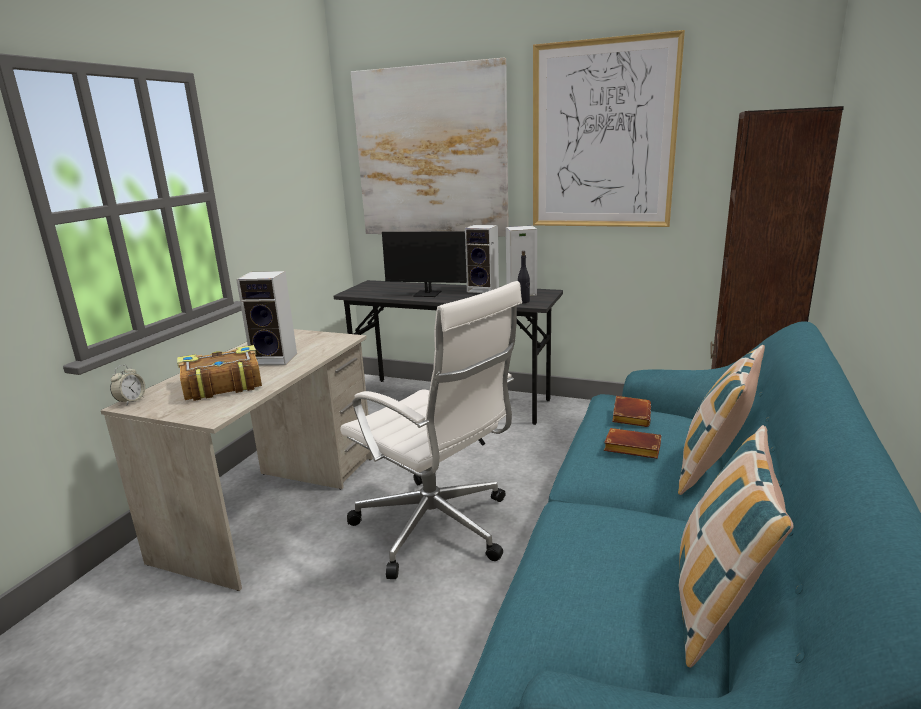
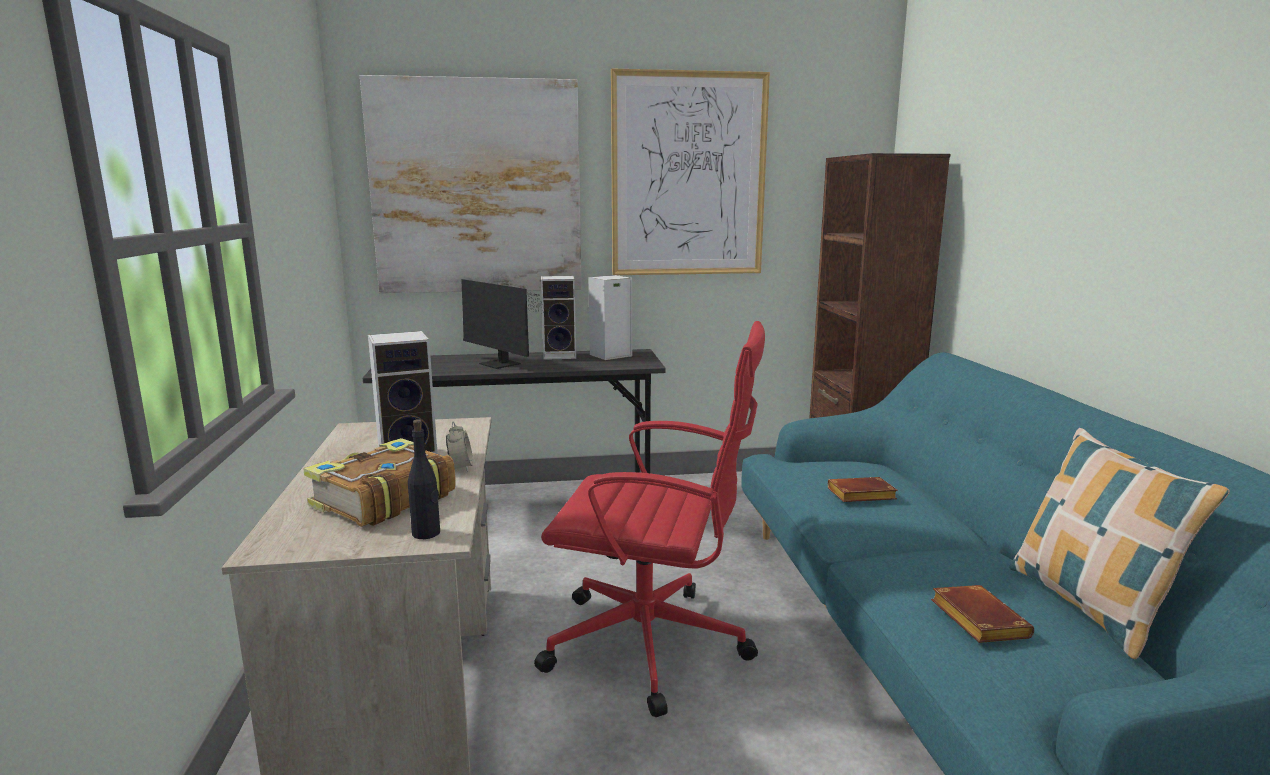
camera: 30 degrees left, 5 degrees down
(131, 401) = (260, 545): alarm clock -> alarm clock (460, 467)
(431, 294) = (502, 365): monitor -> monitor turned 60 degrees clockwise
(436, 528) = (652, 645): white office chair -> red office chair
(523, 301) = (628, 363): black bottle -> black bottle (426, 533)
(629, 415) = (819, 467): brown book -> brown book (975, 620)
(714, 470) = (944, 501): pillow -> none

